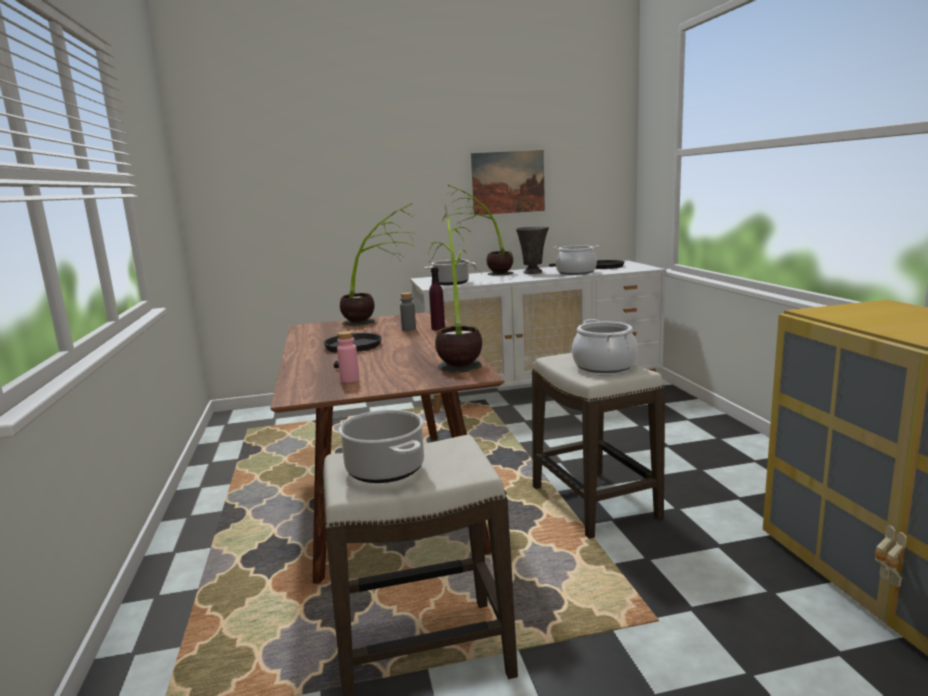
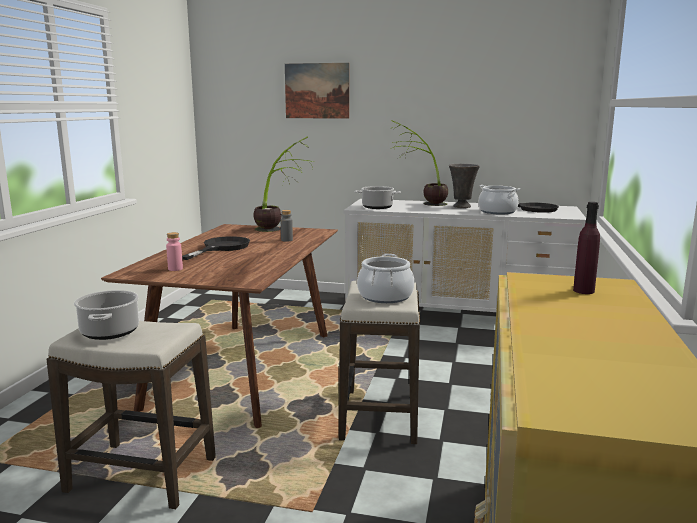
camera: 25 degrees right, 0 degrees up
(438, 328) = (306, 243): purple bottle -> purple bottle (583, 291)
(459, 358) = (269, 268): potted plant -> none
(508, 182) = (458, 121): picture -> picture (317, 91)

